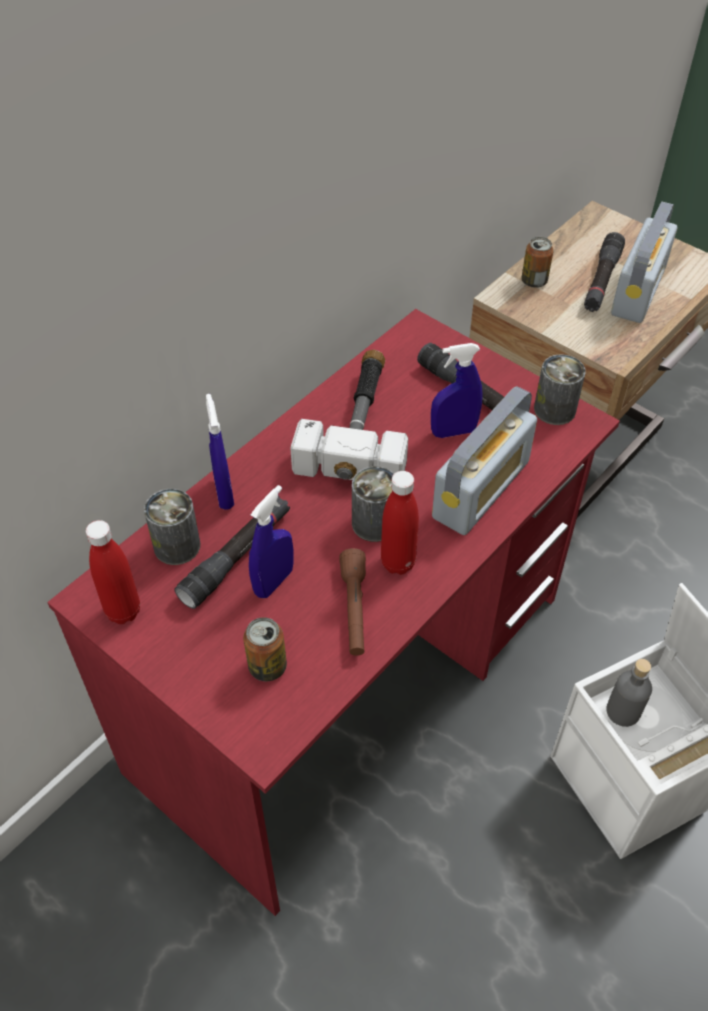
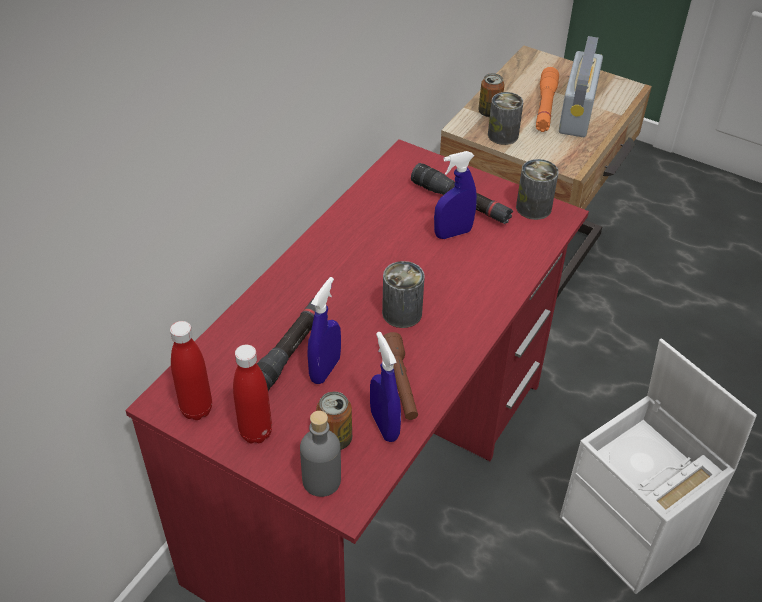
camera: 10 degrees left, 5 degrees down
(177, 546) = (233, 350): can -> can (503, 135)
(224, 493) = (265, 303): blue spray bottle -> blue spray bottle (384, 425)
(360, 425) = (372, 236): hammer -> none
(398, 563) = (429, 342): red bottle -> red bottle (256, 432)
(481, 489) = (486, 276): radio -> none
(601, 280) = (545, 107): black flashlight -> orange flashlight
(623, 711) = (622, 460): grey bottle -> grey bottle (321, 480)

